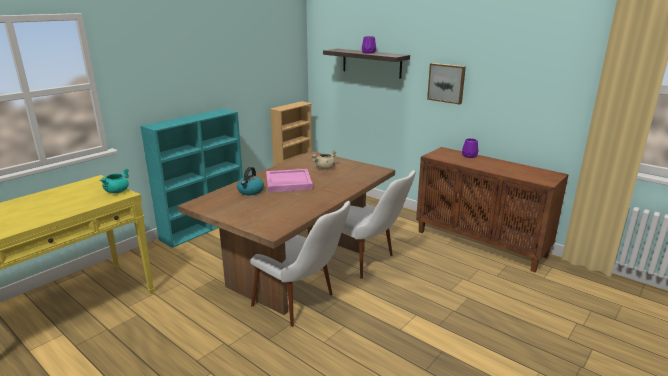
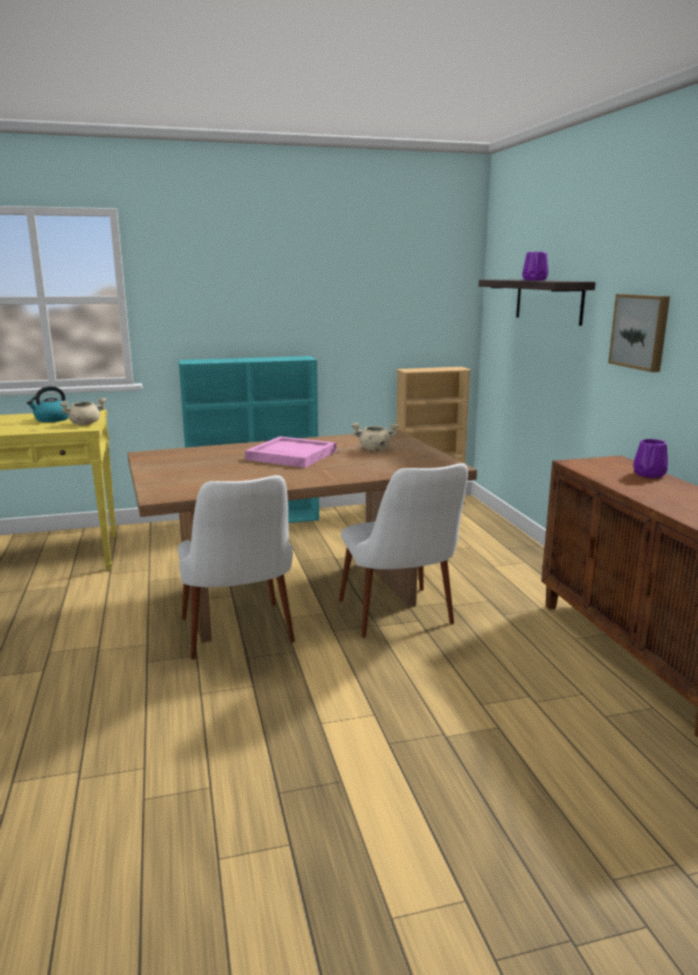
camera: 35 degrees right, 5 degrees down
(117, 191) = (85, 424): turquoise cooking pot -> beige cooking pot
(250, 191) = (228, 455): kettle -> kettle (52, 419)

